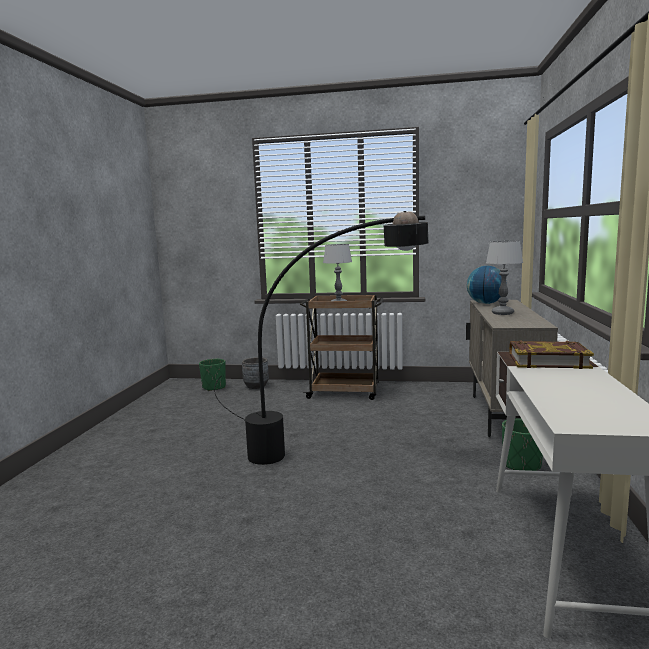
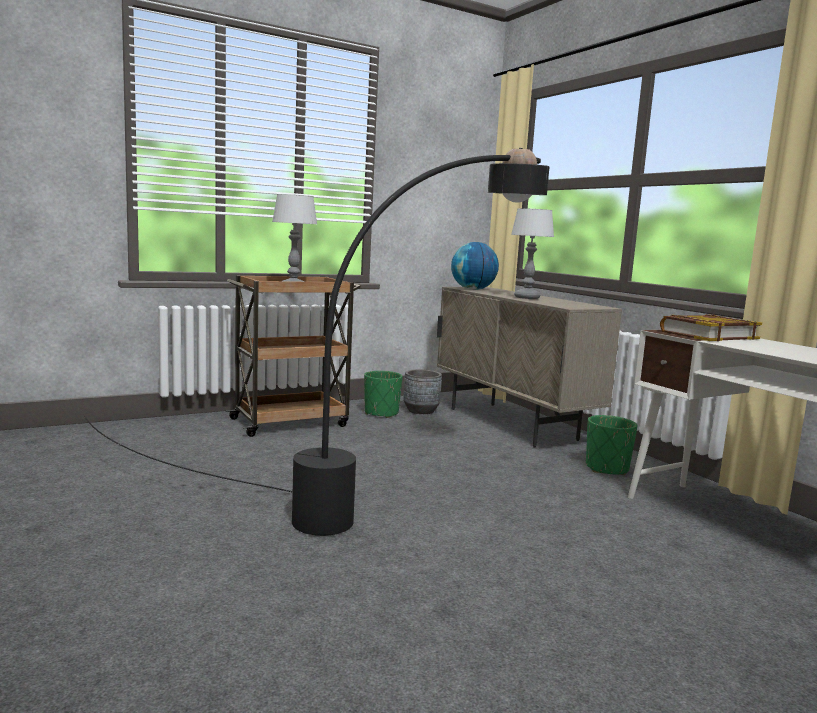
camera: 40 degrees left, 0 degrees up
(214, 387) = (50, 442): green planter -> green planter (381, 413)
(256, 386) = (131, 430): grey planter -> grey planter (421, 410)

